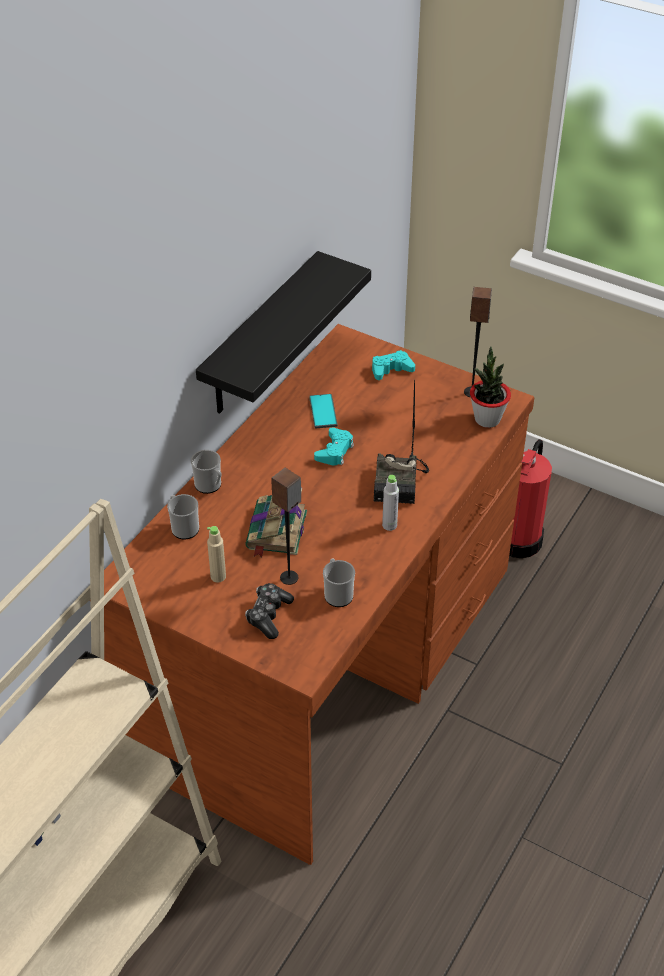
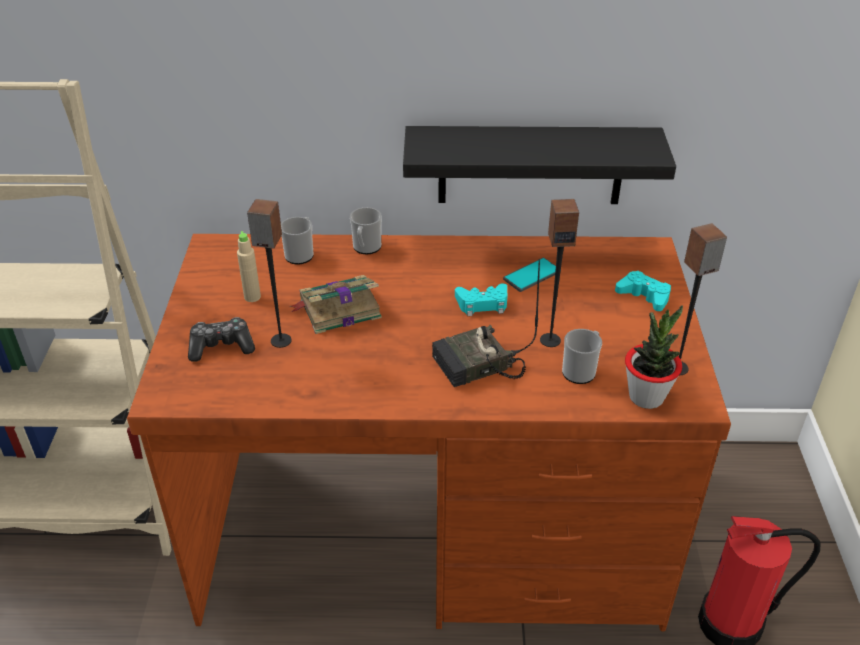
camera: 60 degrees right, 5 degrees down
(337, 593) = (280, 381): mug -> mug (581, 370)
(389, 525) = (407, 382): grey bottle -> none
(400, 436) = (550, 340): none -> speaker

